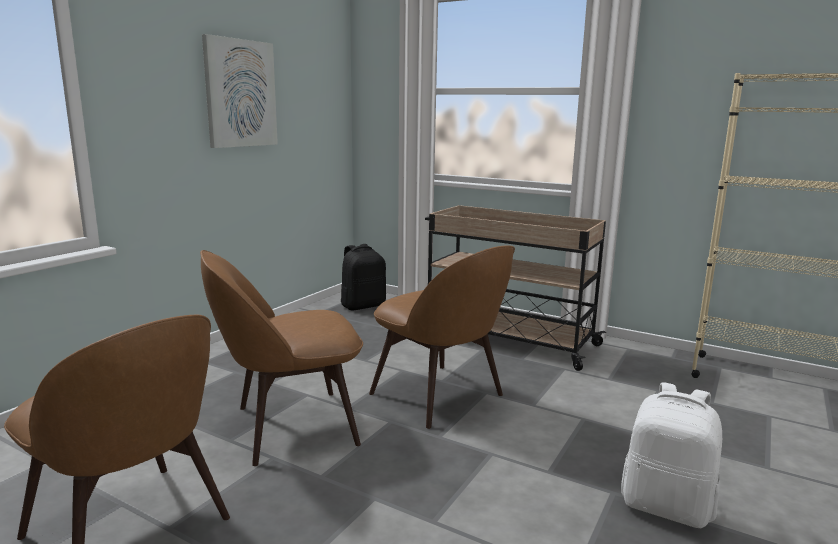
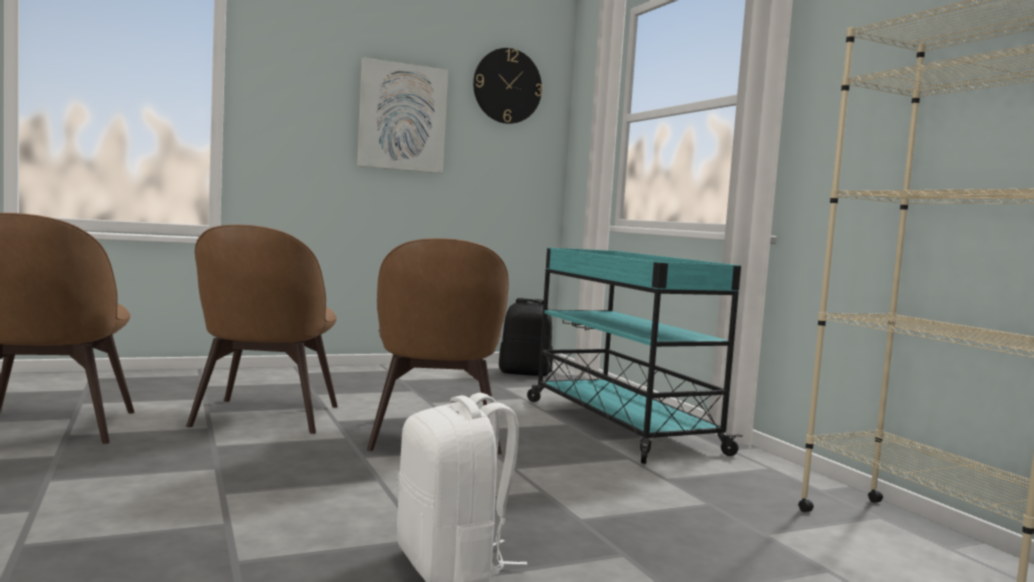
camera: 35 degrees right, 10 degrees down
(290, 426) = (264, 418): brown chair -> brown chair turned 105 degrees counterclockwise
(311, 56) = (507, 86): none -> wall clock
(506, 339) = (619, 425): beige cart -> turquoise cart

